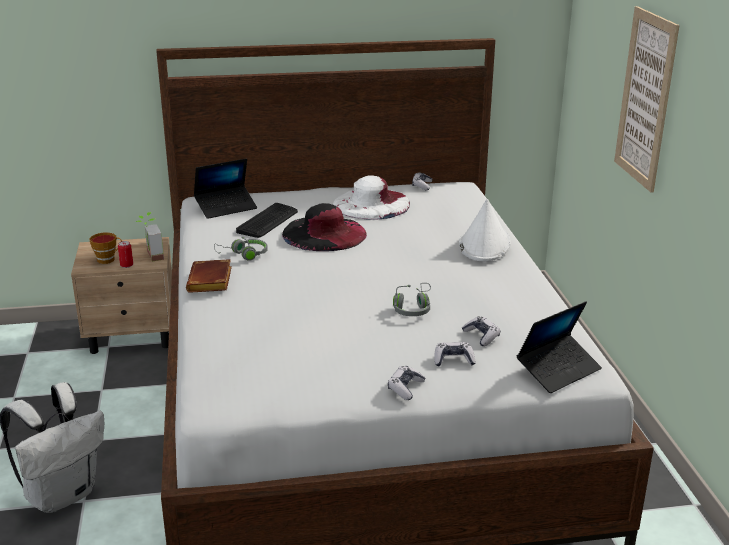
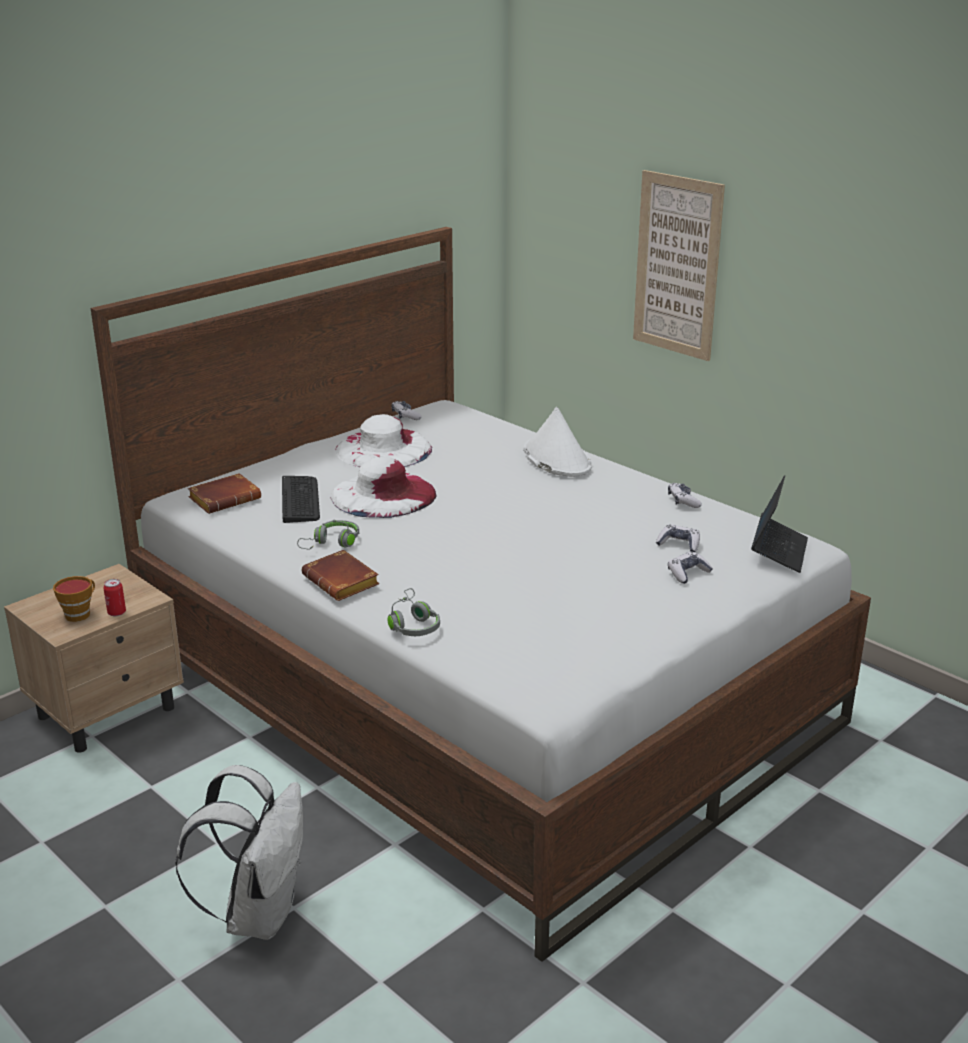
camera: 35 degrees left, 0 degrees up
(150, 256) = (131, 592): potted plant -> none
(226, 207) = (225, 498): laptop -> brown book
(324, 233) = (383, 494): black hat -> white hat
(405, 388) = (686, 612): game controller -> game controller (683, 501)
(413, 308) = (583, 540): grey headphones -> grey headphones (412, 624)

